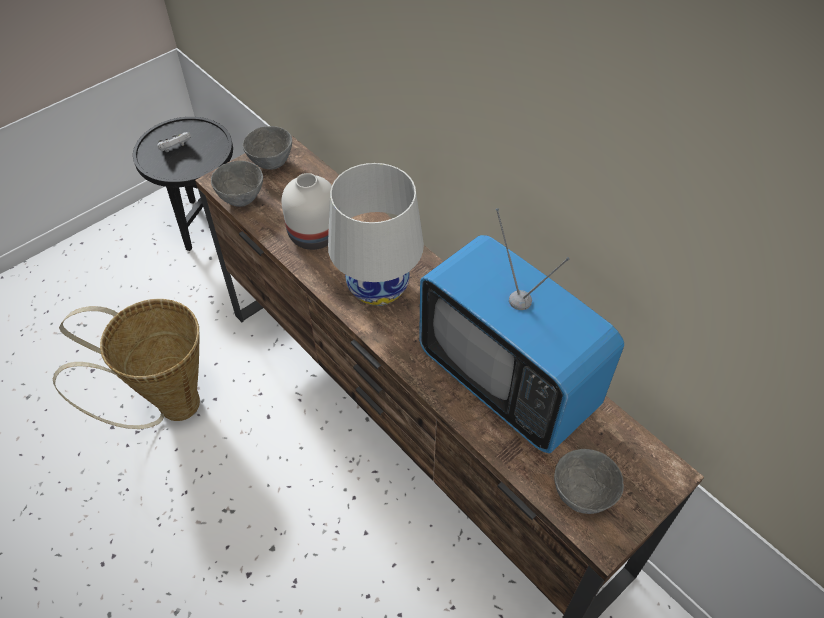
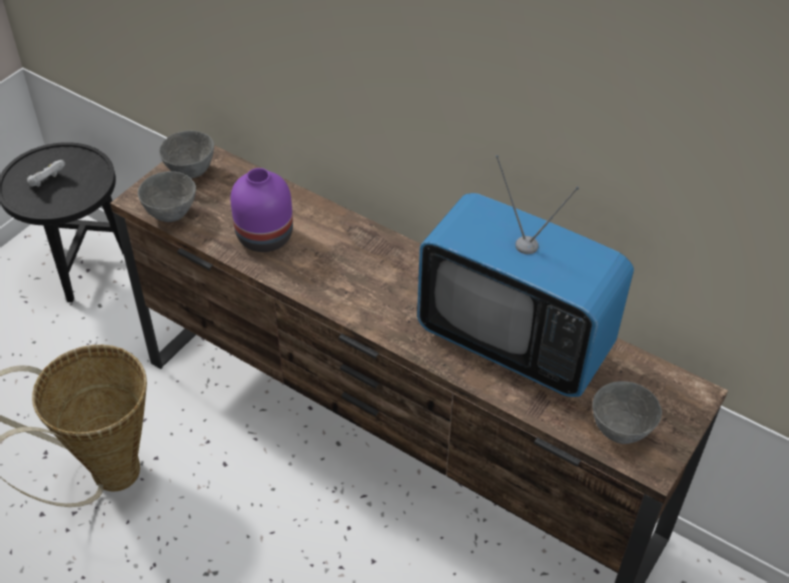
camera: 15 degrees left, 5 degrees down
(314, 233) = (264, 235): white vase -> purple vase
(378, 287) = (352, 277): white table lamp -> none

